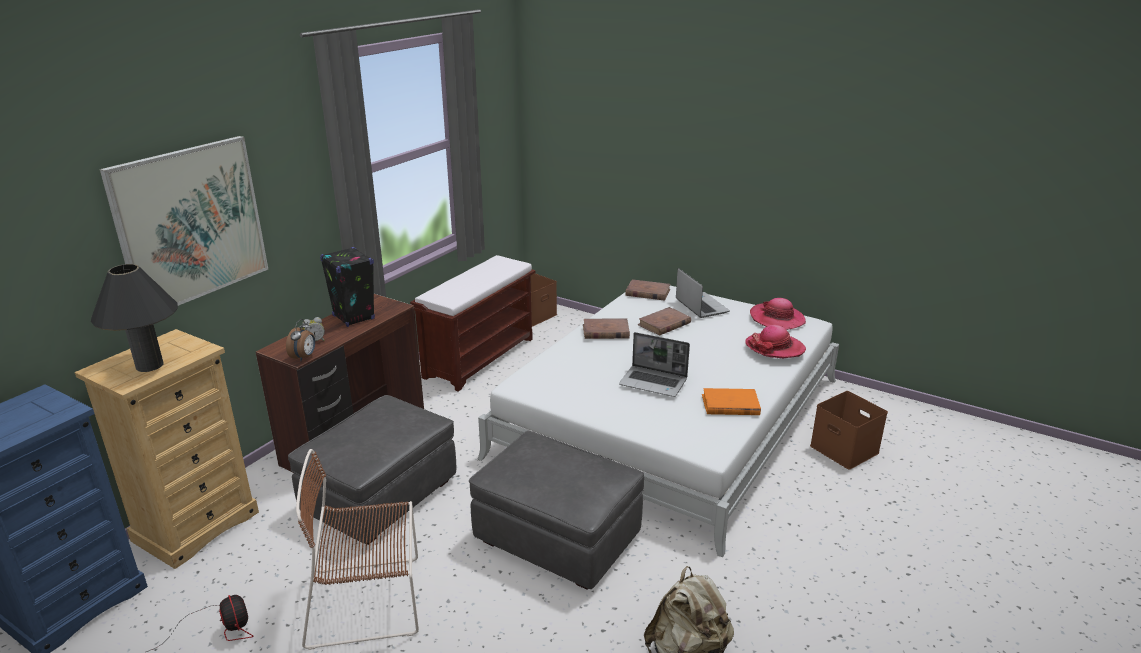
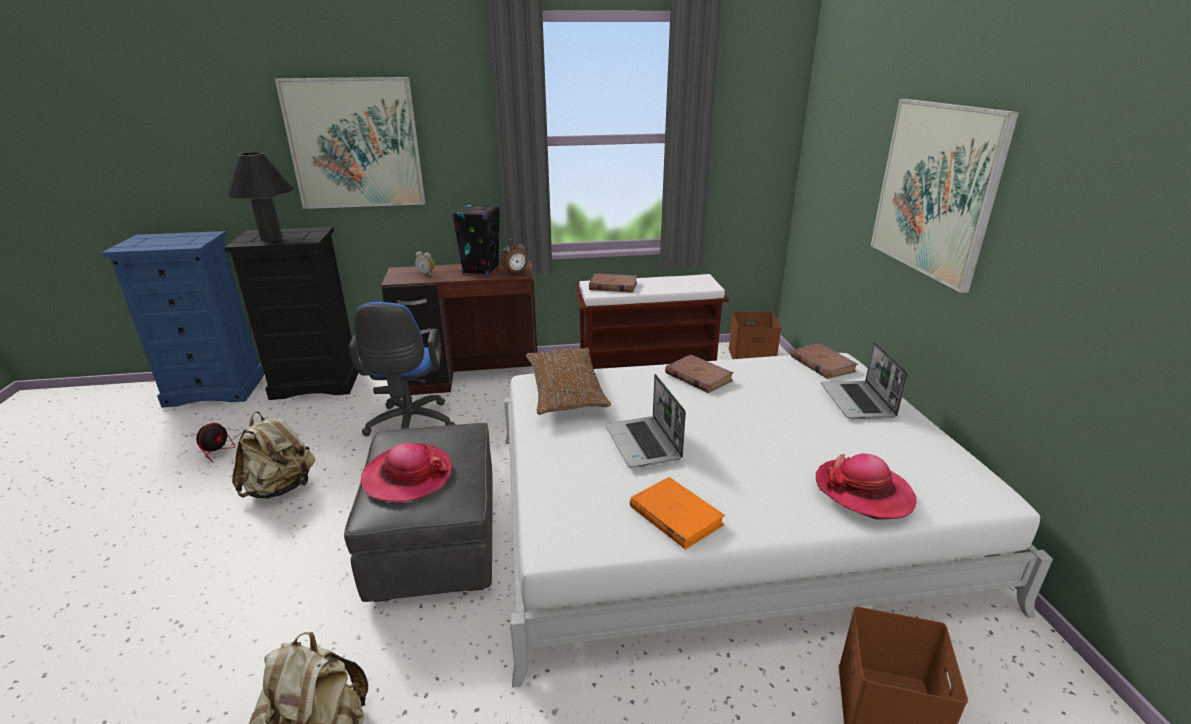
camera: 50 degrees right, 0 degrees up
(196, 526) = (317, 383): beige dresser -> black dresser
(304, 357) = (398, 281): alarm clock -> alarm clock (516, 273)
(369, 601) = (281, 488): brown chair -> beige backpack
(381, 497) = (410, 427): grey ottoman -> blue office chair
(551, 381) = (565, 392): none -> brown pillow
(664, 324) = (774, 398): brown book -> brown book (613, 286)
(691, 155) = (935, 190): none -> picture
(700, 306) = (858, 402): laptop -> laptop turned 150 degrees clockwise
(777, 319) = (939, 462): hat -> hat (407, 476)

